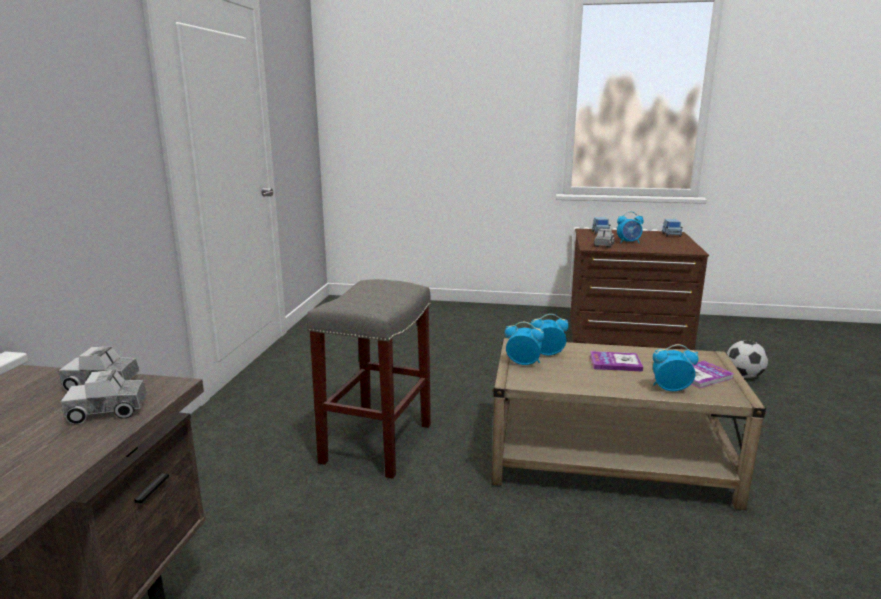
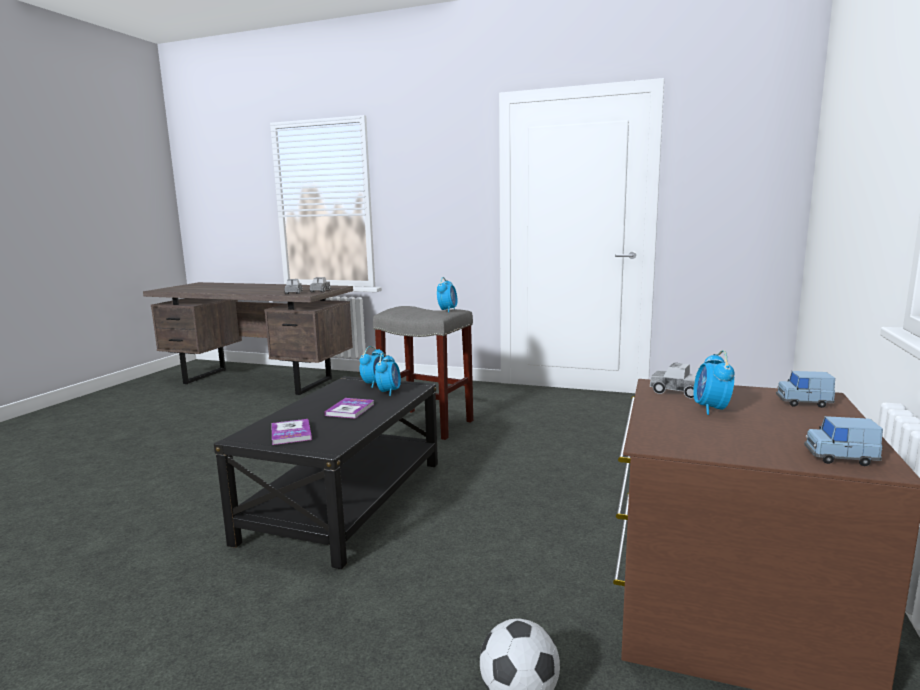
camera: 100 degrees right, 5 degrees down
(607, 461) = (346, 500): beige coffee table -> black coffee table
(670, 389) = (283, 418): alarm clock -> alarm clock (447, 310)

